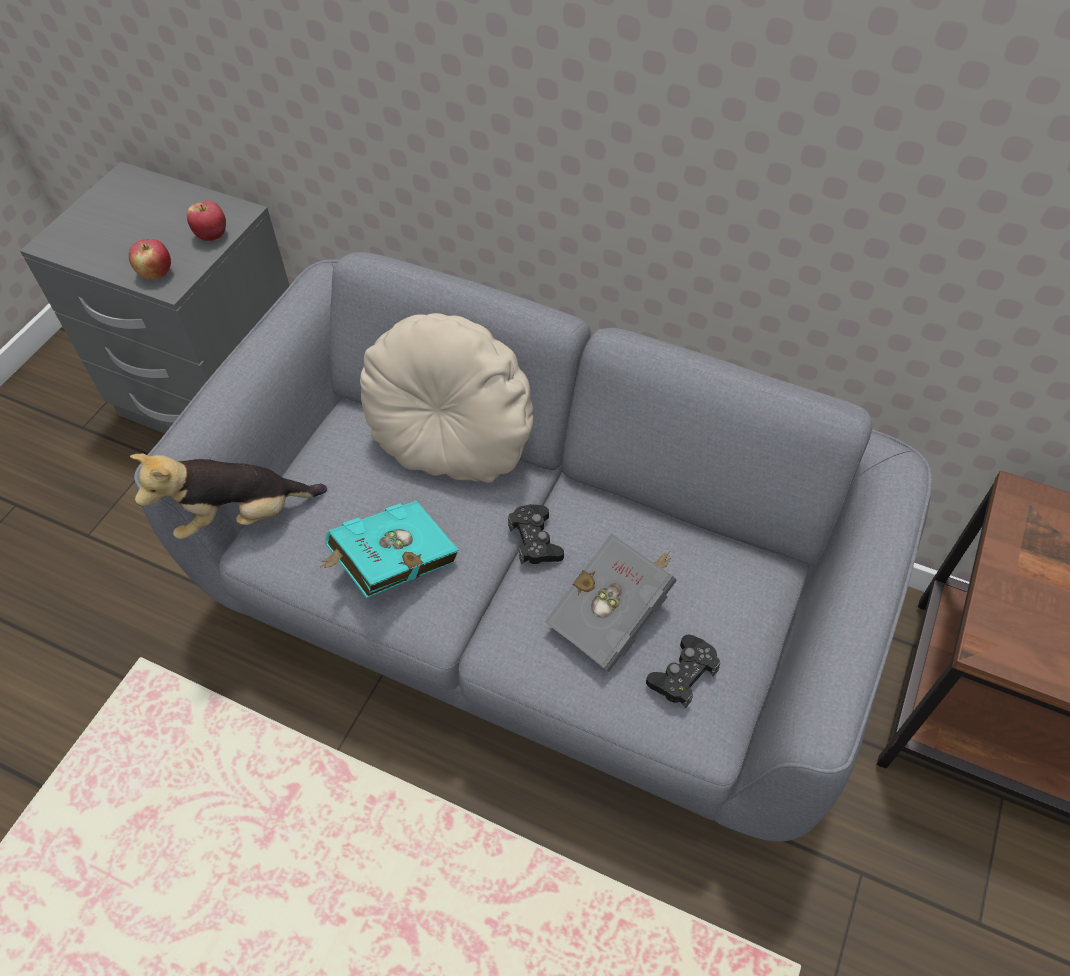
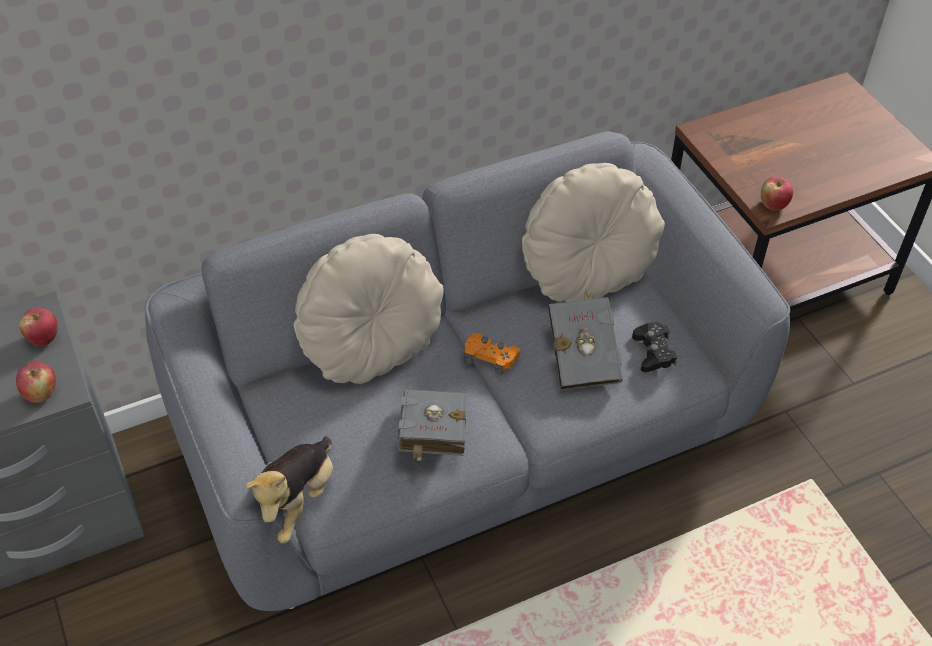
camera: 50 degrees left, 5 degrees down
(390, 565) = (432, 441): turquoise book -> grey book
(535, 540) = (491, 357): black game controller -> orange game controller
(719, 549) = (587, 279): none -> beige pillow
(1001, 643) = (773, 205): none -> apple

